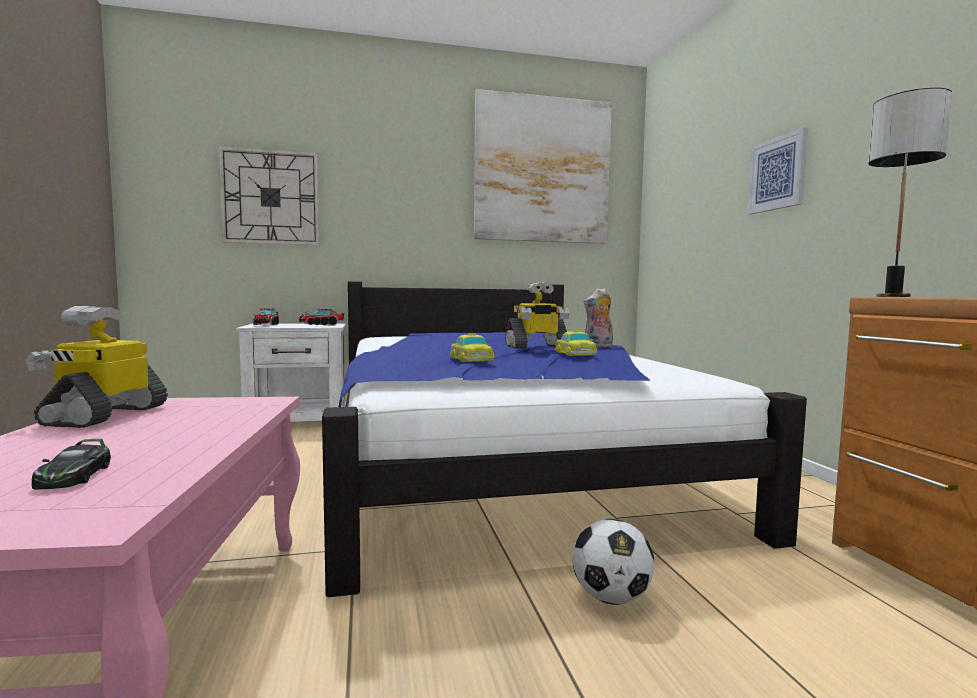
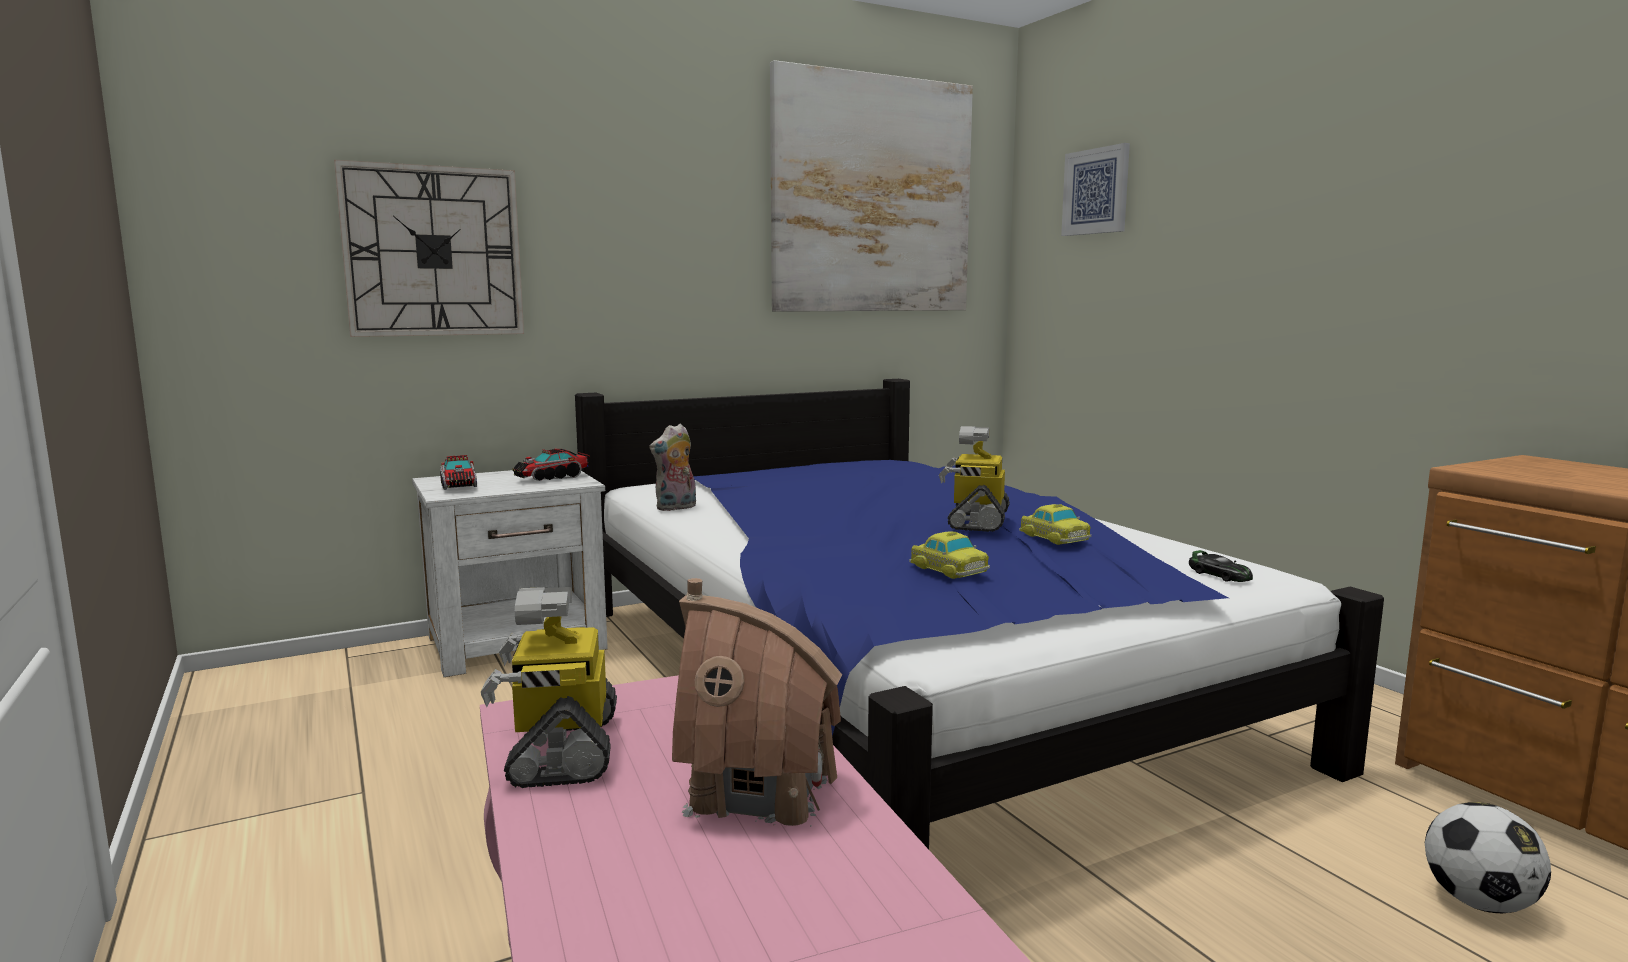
camera: 15 degrees left, 5 degrees up
(75, 475) = (776, 880): toy car -> toy car (1219, 574)
(168, 440) = (760, 790): none -> toy house
(536, 347) = (976, 521): toy robot -> toy robot turned 135 degrees clockwise
(599, 347) = (1037, 505): plush toy -> plush toy (676, 508)
(611, 598) = (1222, 884): football -> football (1479, 902)
(777, 174) = (1261, 247): picture -> picture (1096, 191)
(894, 296) = (1481, 469): table lamp -> none

